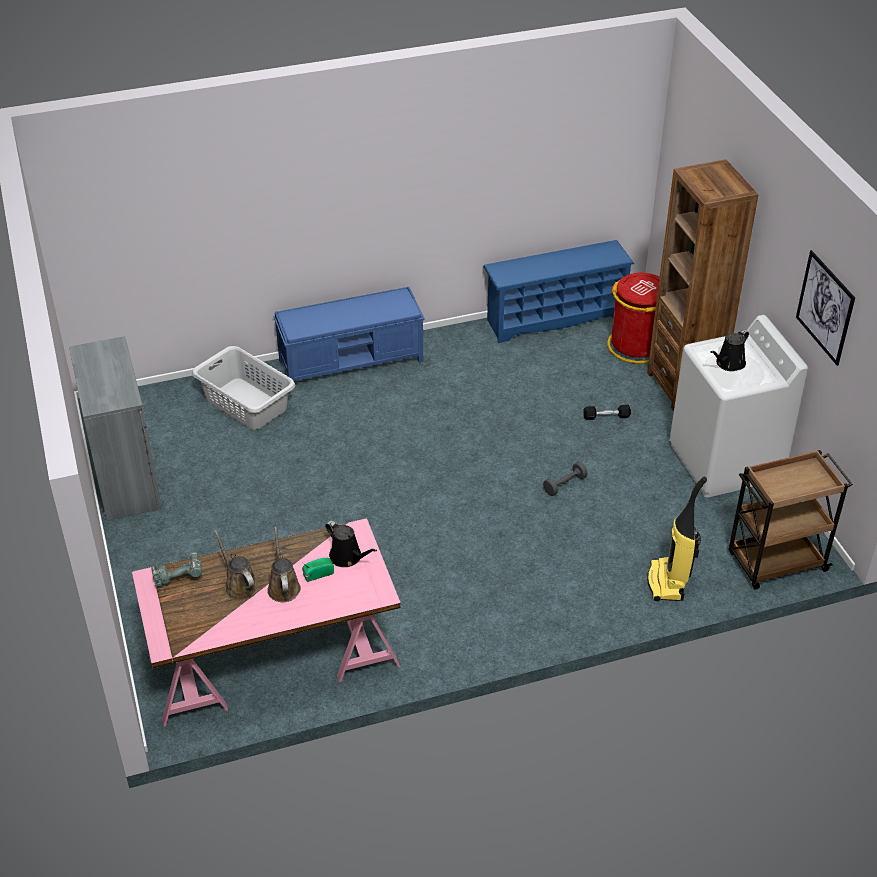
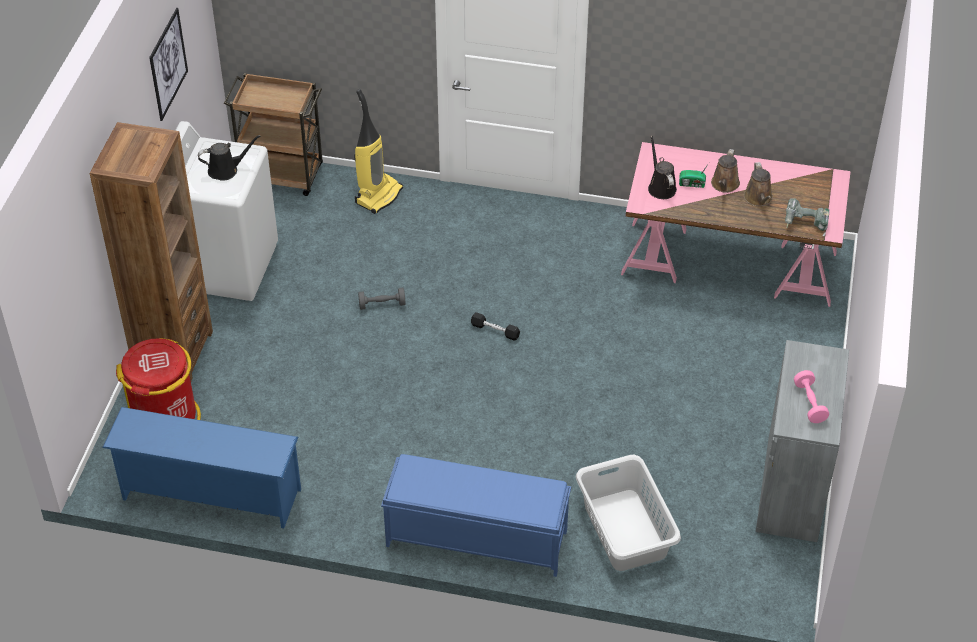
camera: 150 degrees left, 5 degrees up
(103, 365) = (810, 403): none -> pink dumbbell
(606, 416) = (279, 353): black dumbbell -> black dumbbell (495, 330)

